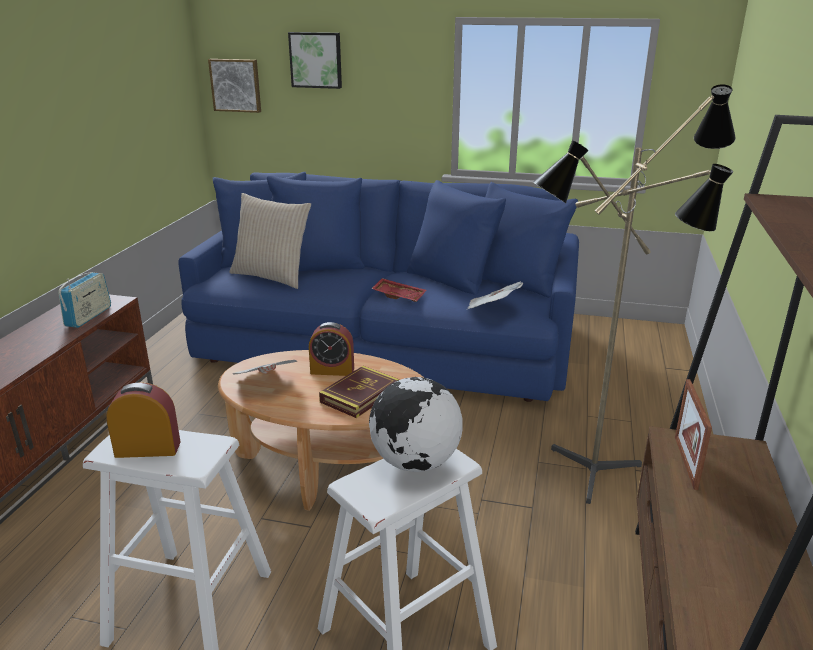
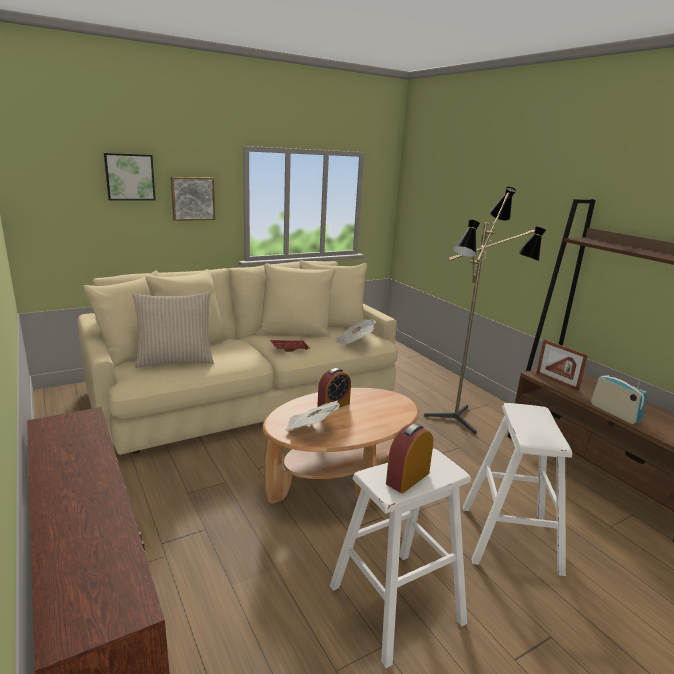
camera: 45 degrees left, 5 degrees down
(89, 316) = (88, 435): radio -> radio (614, 413)
(236, 85) = (44, 200): picture -> picture (192, 198)
(360, 395) = (375, 412): book -> none
(385, 342) = (247, 392): blue sofa -> beige sofa
(415, 463) = (526, 418): globe -> none

